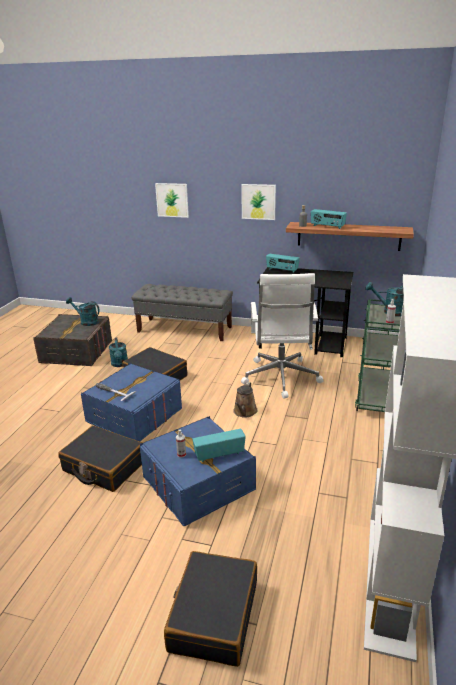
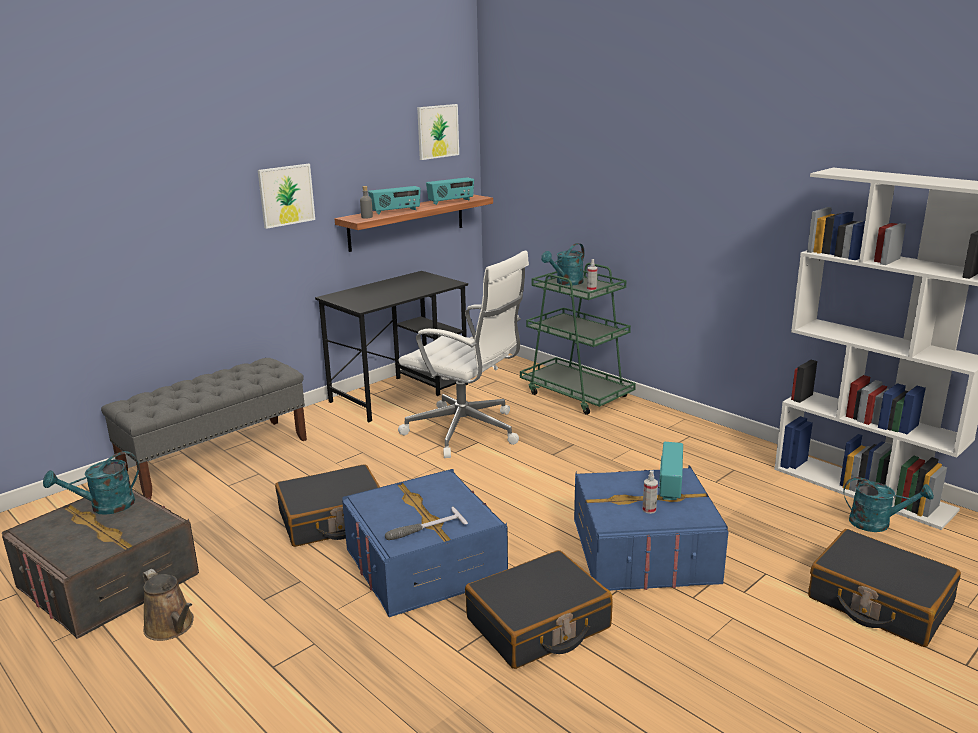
camera: 60 degrees left, 5 degrees down
(120, 364) = (238, 543): turquoise watering can -> turquoise watering can (877, 523)
(172, 200) = (134, 221): picture -> picture (437, 131)
(244, 412) = (516, 477): brown watering can -> brown watering can (171, 627)
(282, 270) = (347, 294): radio -> radio (451, 201)

